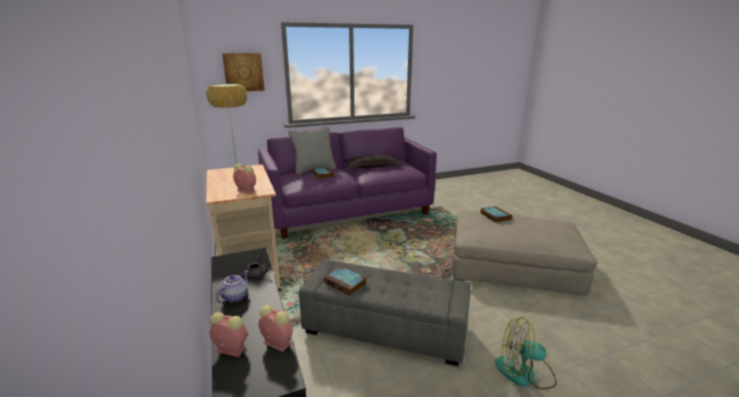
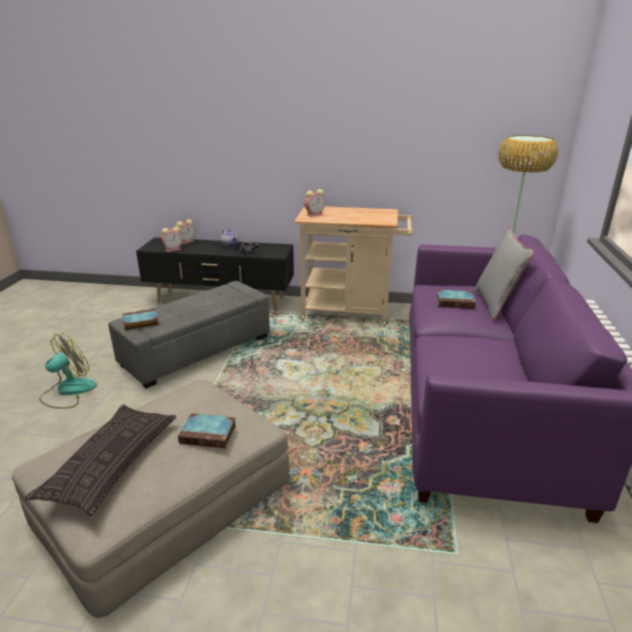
camera: 120 degrees right, 5 degrees up
(243, 72) = (600, 129): picture -> none
(346, 283) = (216, 293): book -> book (140, 322)
(372, 166) = (491, 356): pillow -> pillow (111, 463)

